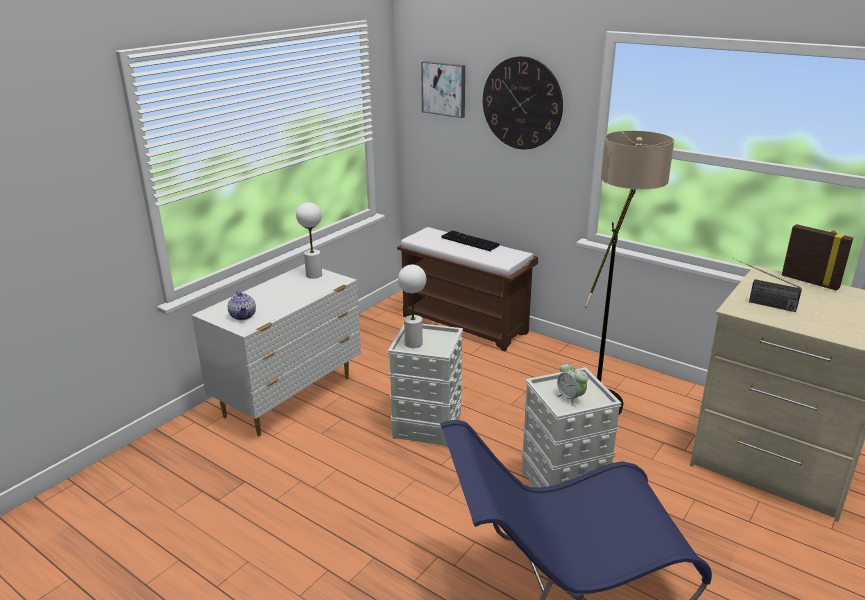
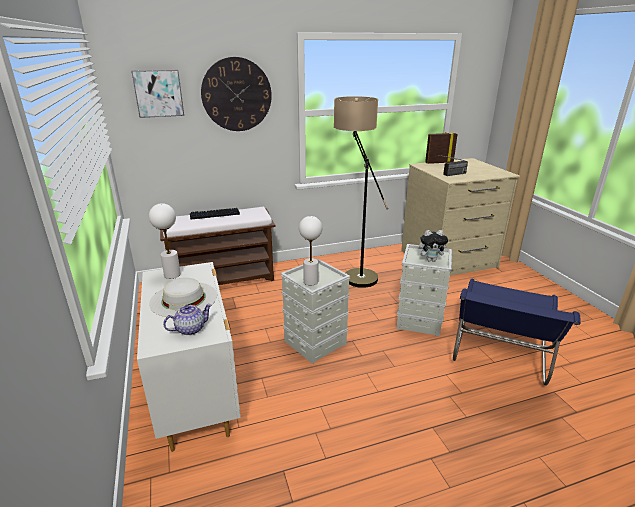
camera: 55 degrees left, 0 degrees up
(243, 316) = (190, 329): teapot -> teapot turned 45 degrees counterclockwise
(282, 295) = (183, 299): none -> white hat
(570, 398) = (431, 260): alarm clock -> plush toy

